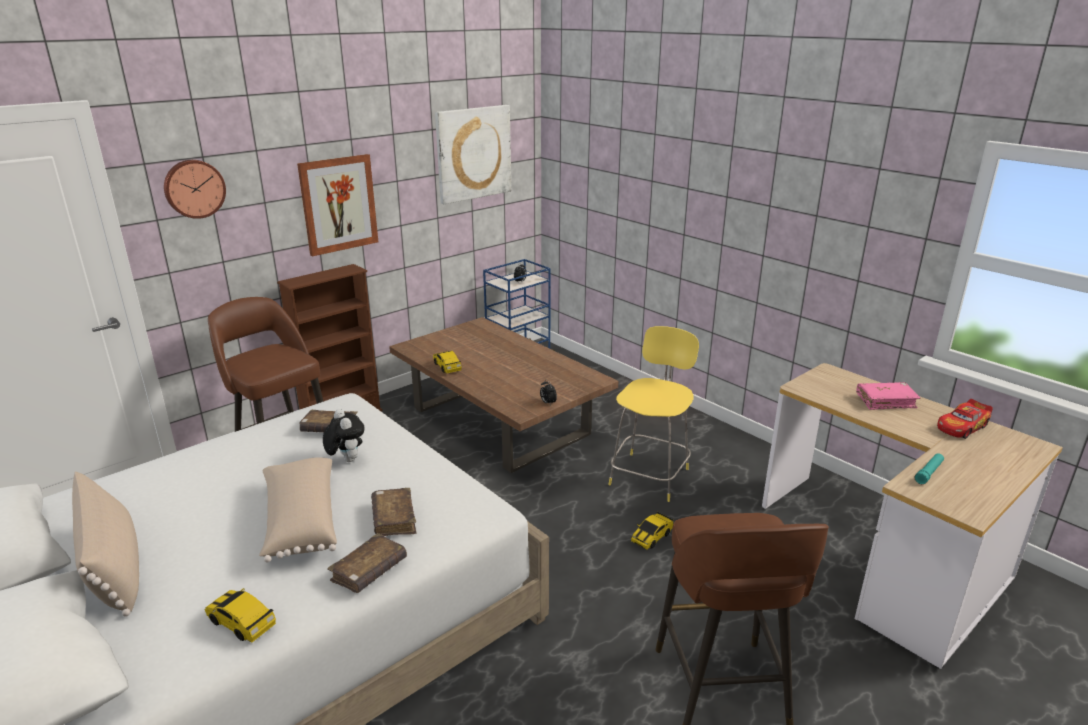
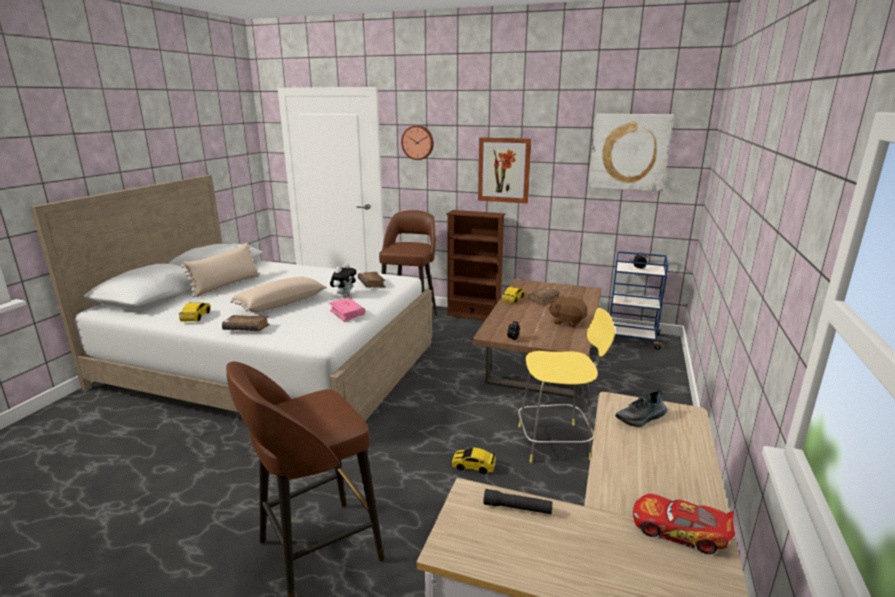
camera: 60 degrees right, 5 degrees down
(394, 519) = (296, 321): brown book -> brown book (544, 300)
(541, 363) = (567, 322): none -> brown plush toy
(828, 388) = (641, 418): none -> shoe
(885, 401) = (665, 460): pink book -> pink book (347, 314)
(928, 472) = (517, 508): turquoise flashlight -> black flashlight

